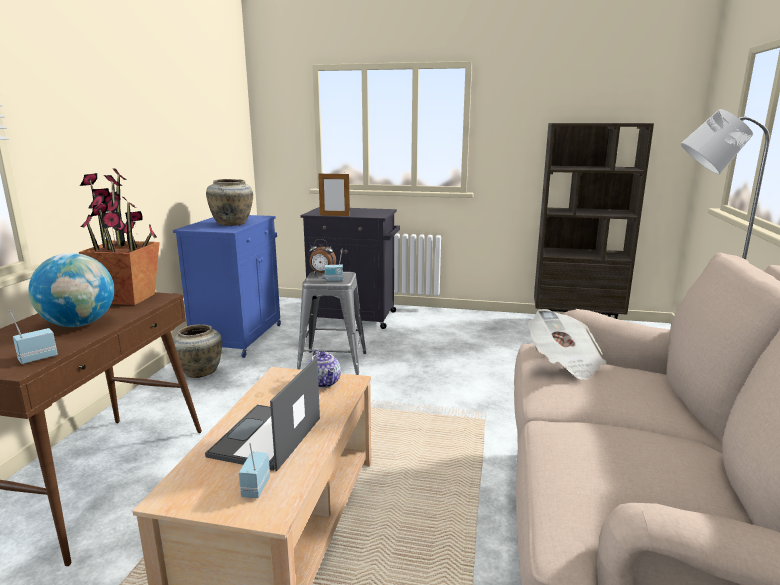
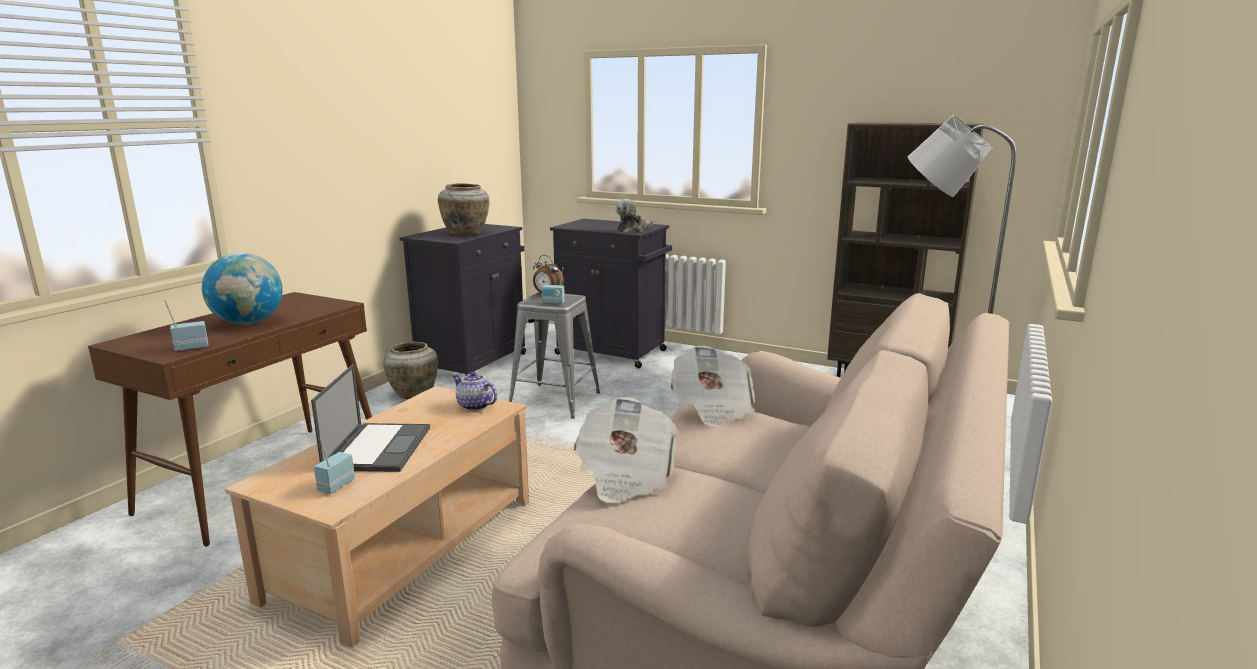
camera: 15 degrees right, 0 degrees up
(128, 299) = (310, 303): potted plant -> none
(239, 337) = (473, 362): blue cabinet -> black cabinet
(266, 438) = (378, 447): laptop -> laptop turned 150 degrees clockwise
(325, 382) = (474, 406): teapot -> teapot turned 135 degrees clockwise
(334, 215) = (587, 229): picture frame -> none
(373, 214) = (633, 230): none -> plush toy
(562, 438) = (625, 475): none -> newspaper

